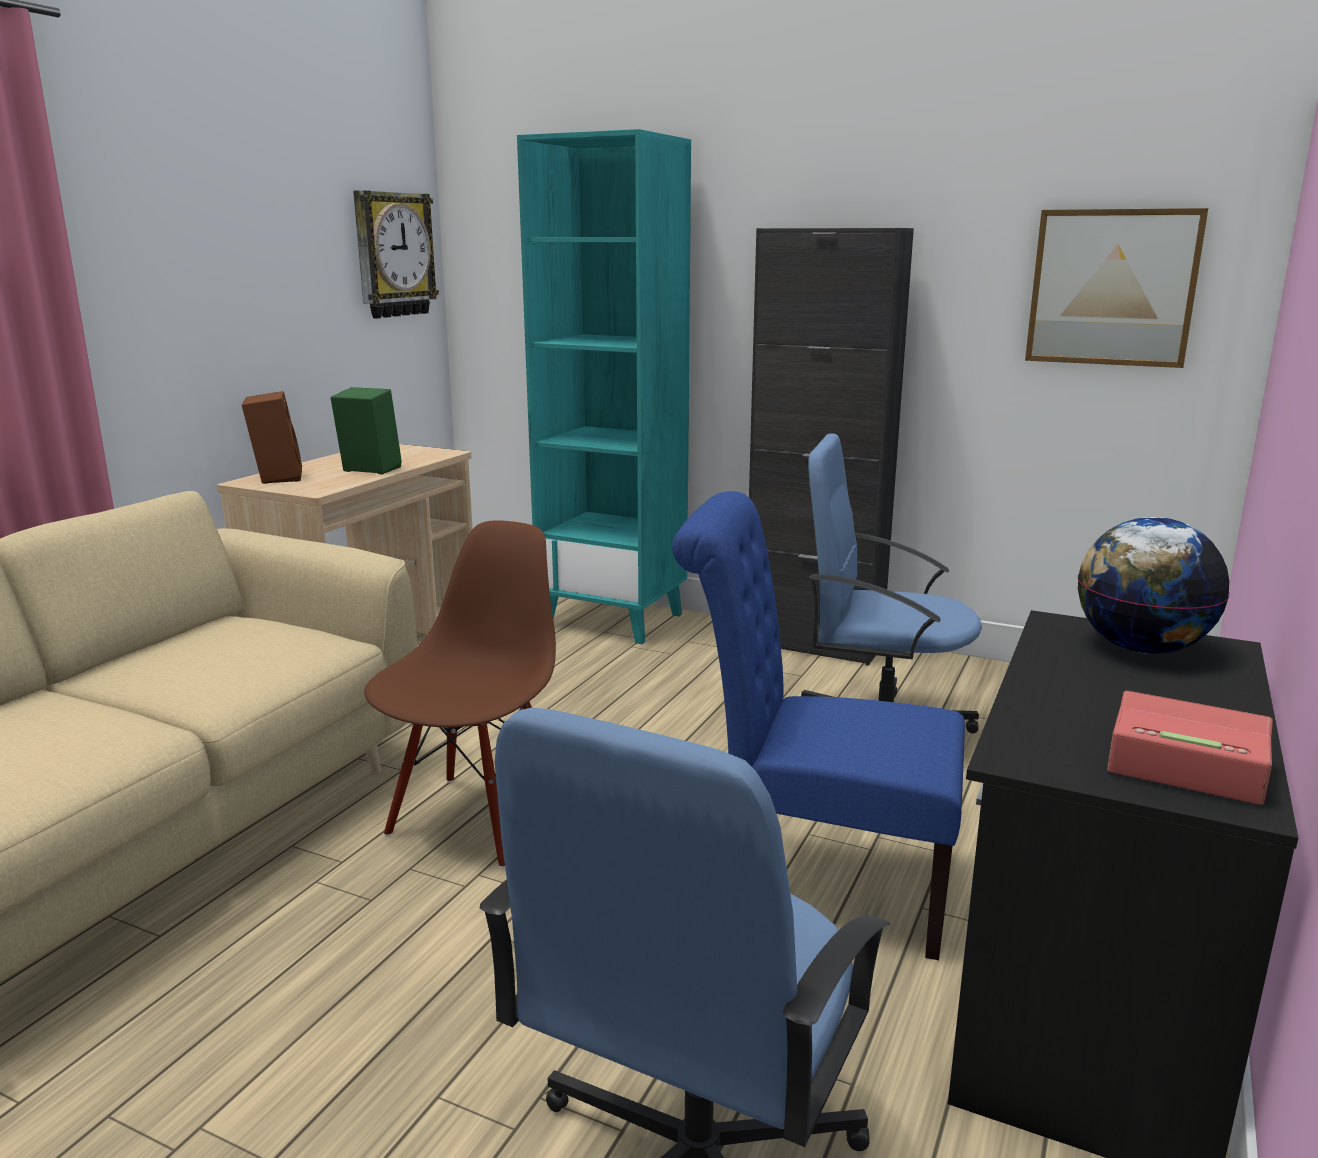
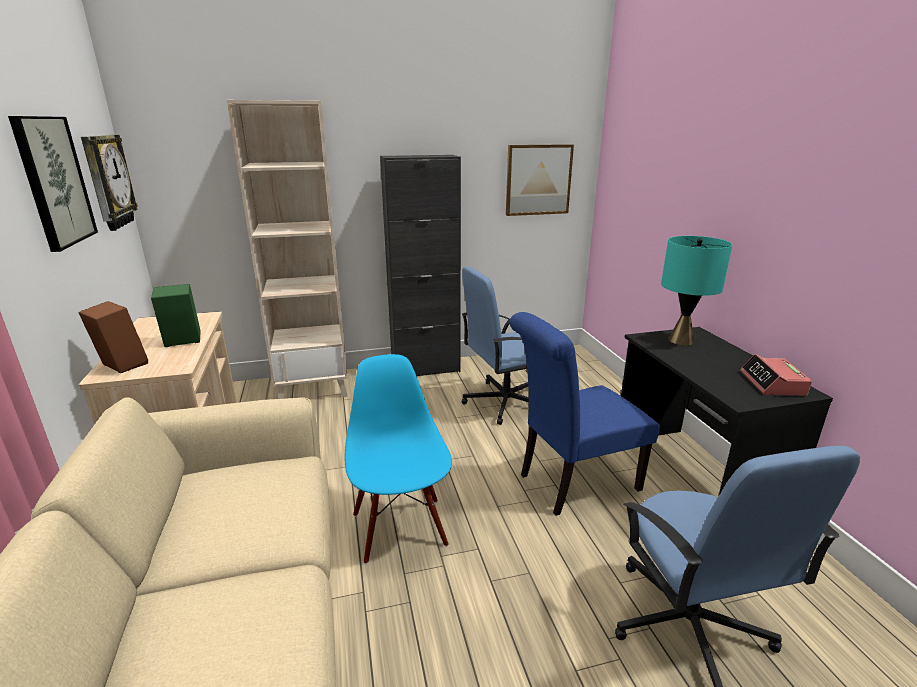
camera: 40 degrees left, 5 degrees up
(277, 239) = (54, 181): none -> picture
(477, 820) = (400, 529): brown chair -> blue chair
(614, 620) = (314, 387): turquoise bookcase -> beige bookcase
(1140, 648) = (681, 340): globe -> turquoise table lamp
(1184, 765) = (772, 384): alarm clock -> alarm clock turned 75 degrees counterclockwise

